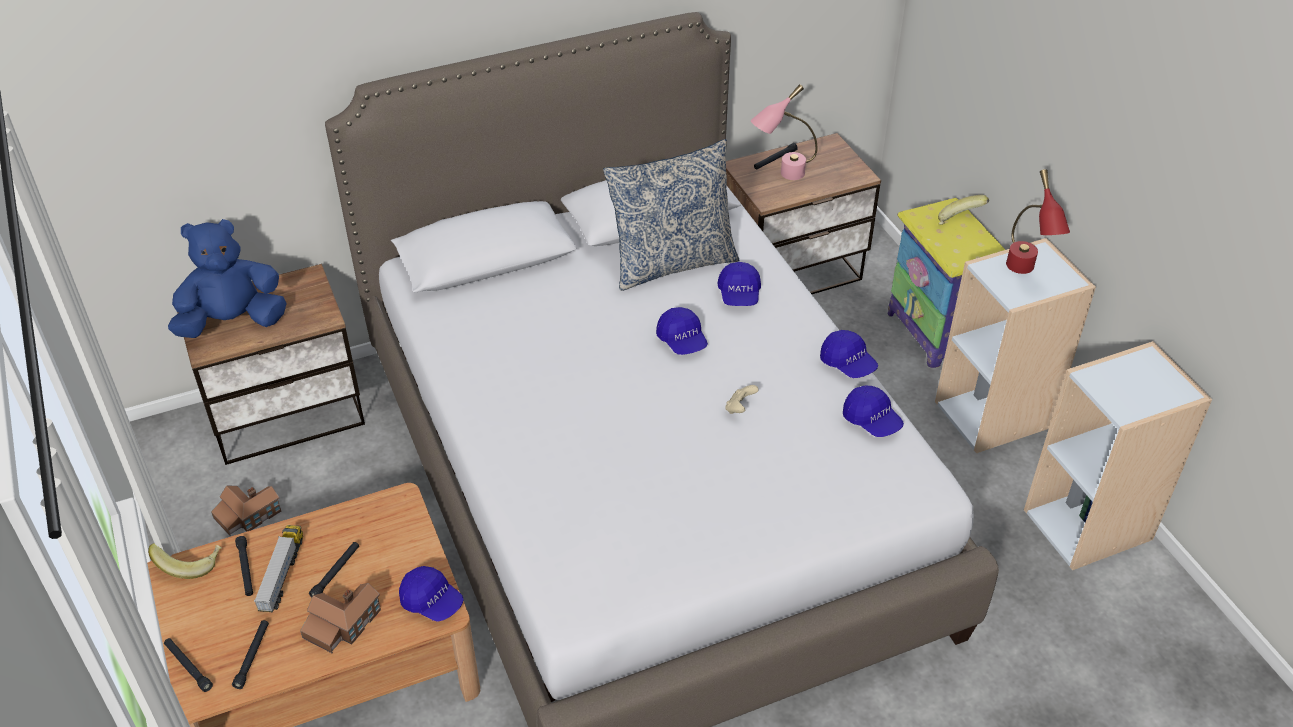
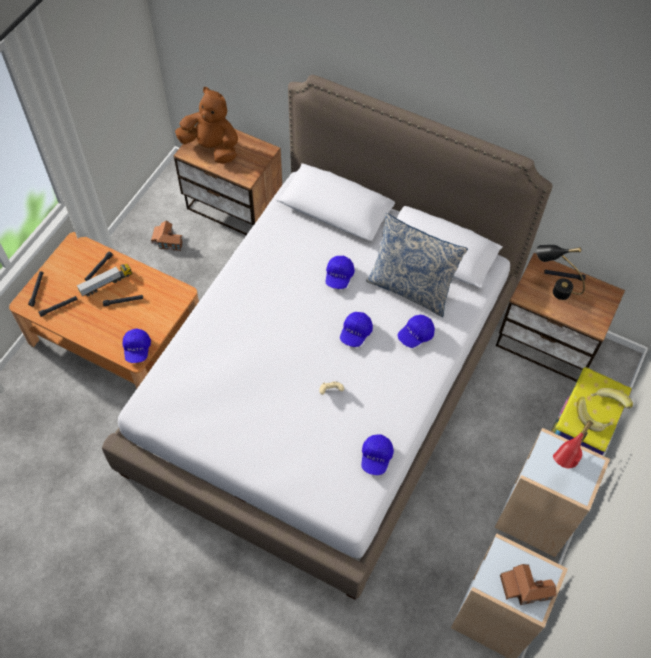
camera: 50 degrees right, 15 degrees up
(190, 564) = (85, 247): banana -> banana (592, 418)
(233, 322) = (212, 147): blue plush toy -> brown plush toy
(342, 624) = (99, 326): toy house -> toy house (525, 588)
(782, 176) = (552, 289): pink table lamp -> black table lamp
(848, 364) = (410, 420): blue cap -> blue cap (339, 277)

